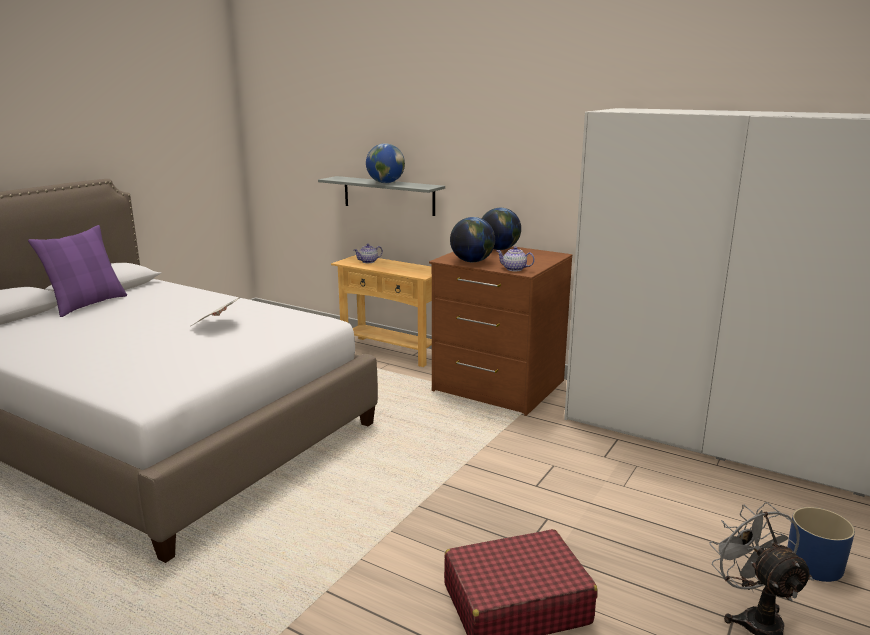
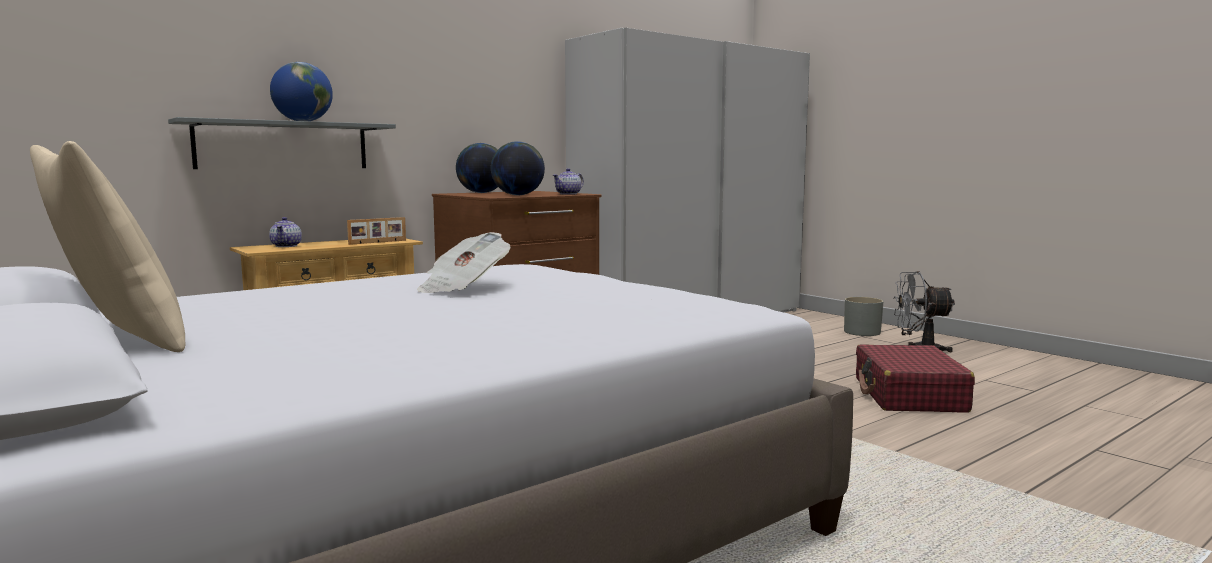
camera: 70 degrees left, 10 degrees down
(87, 304) = (119, 339): purple pillow -> beige pillow
(405, 272) = (378, 242): none -> picture frame
(814, 564) = (862, 332): blue planter -> grey planter

